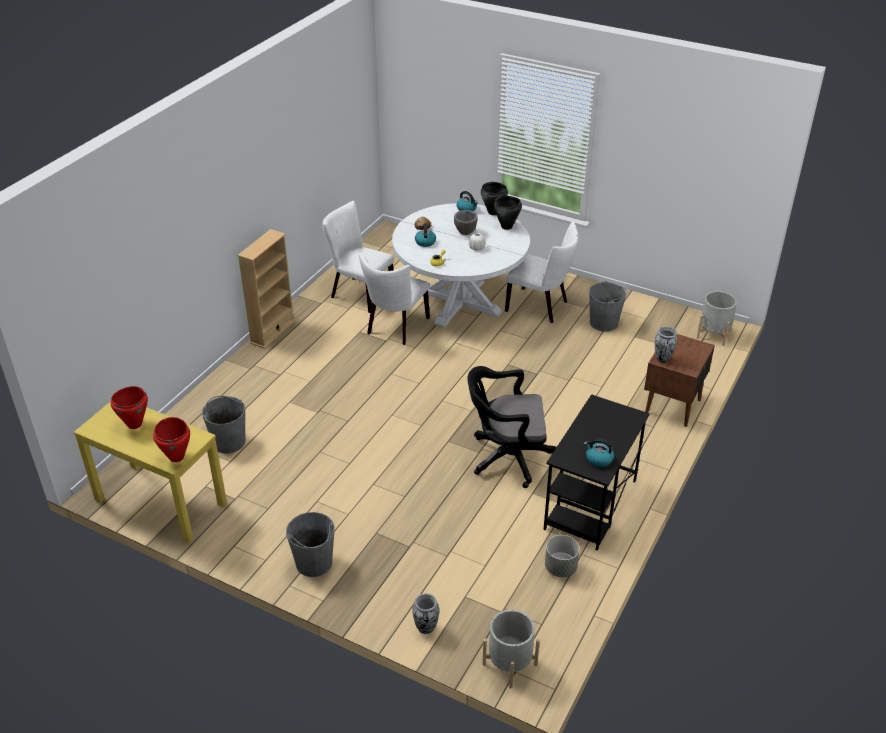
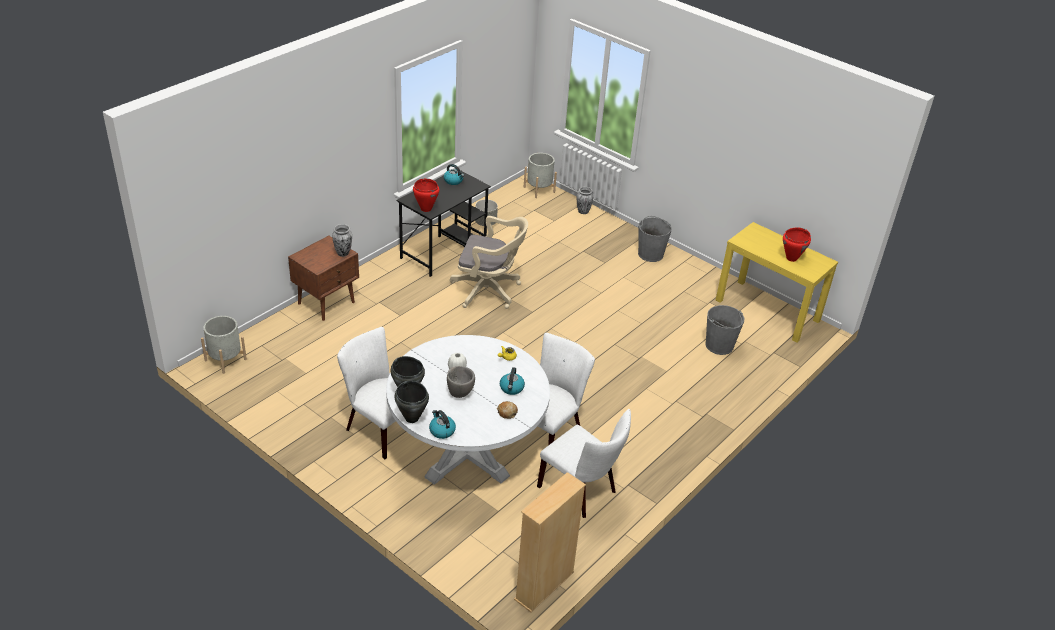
camera: 170 degrees left, 0 degrees up
(177, 457) = (753, 231): red cooking pot -> red cooking pot (425, 209)
(272, 332) = (684, 454): beige bookcase -> beige bookcase (544, 586)
(507, 457) = (489, 291): black office chair -> beige office chair
(604, 323) = (324, 394): grey bucket -> none

